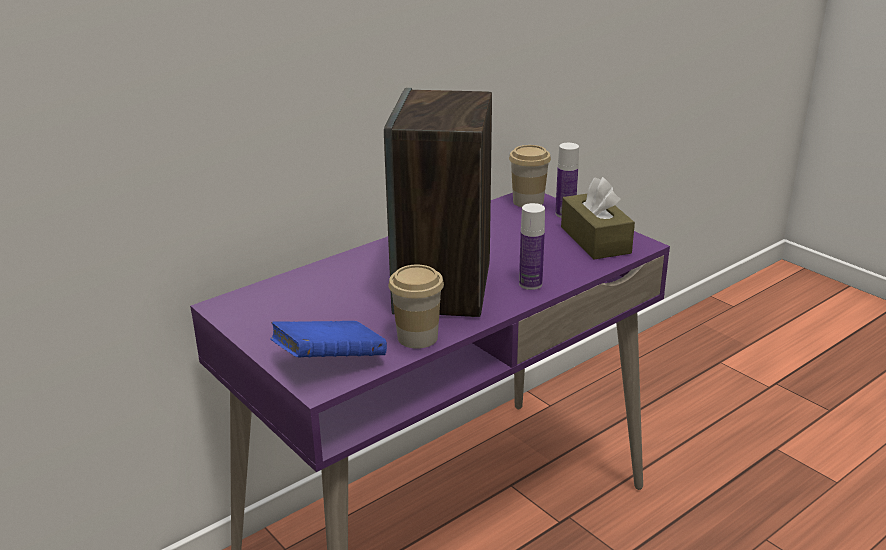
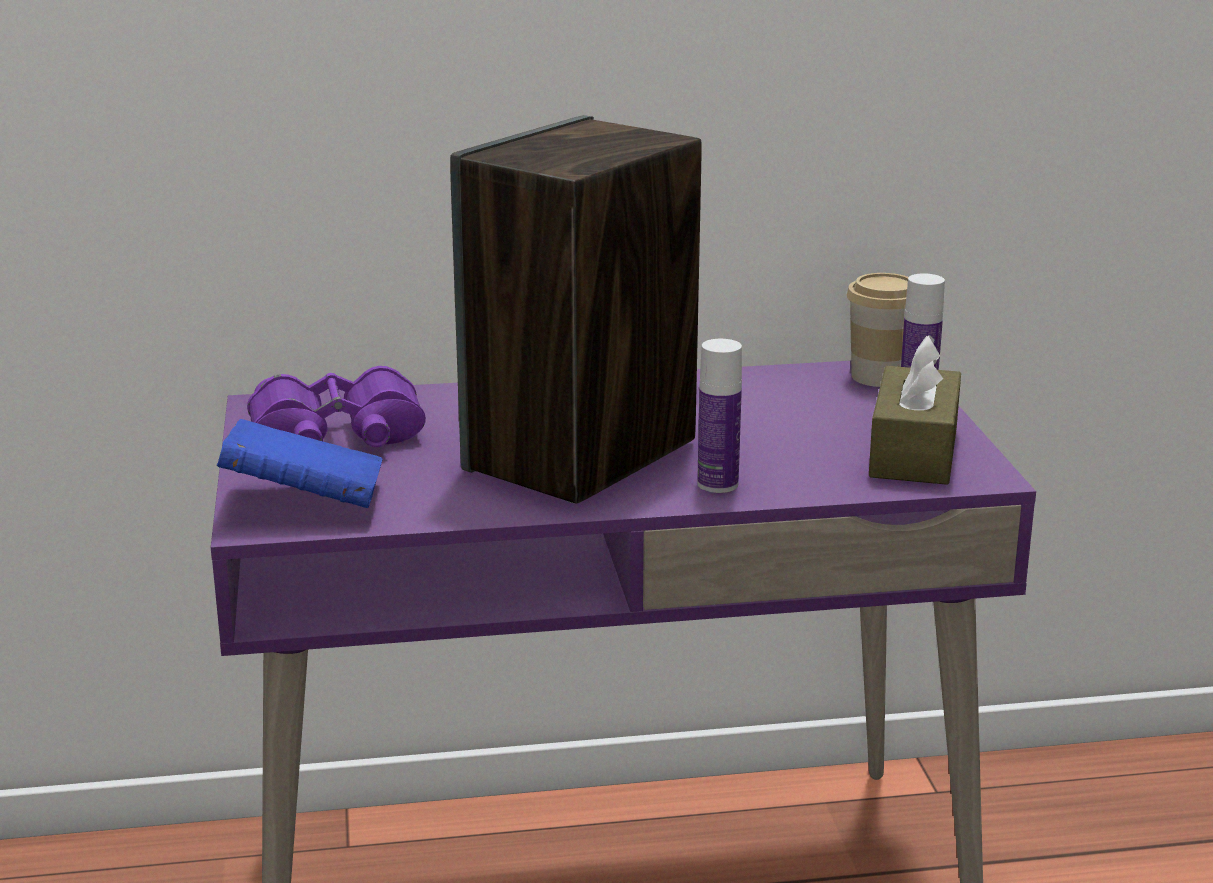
camera: 30 degrees right, 5 degrees down
(294, 314) = (337, 436): none -> purple binoculars
(417, 337) = (457, 506): cup -> none

